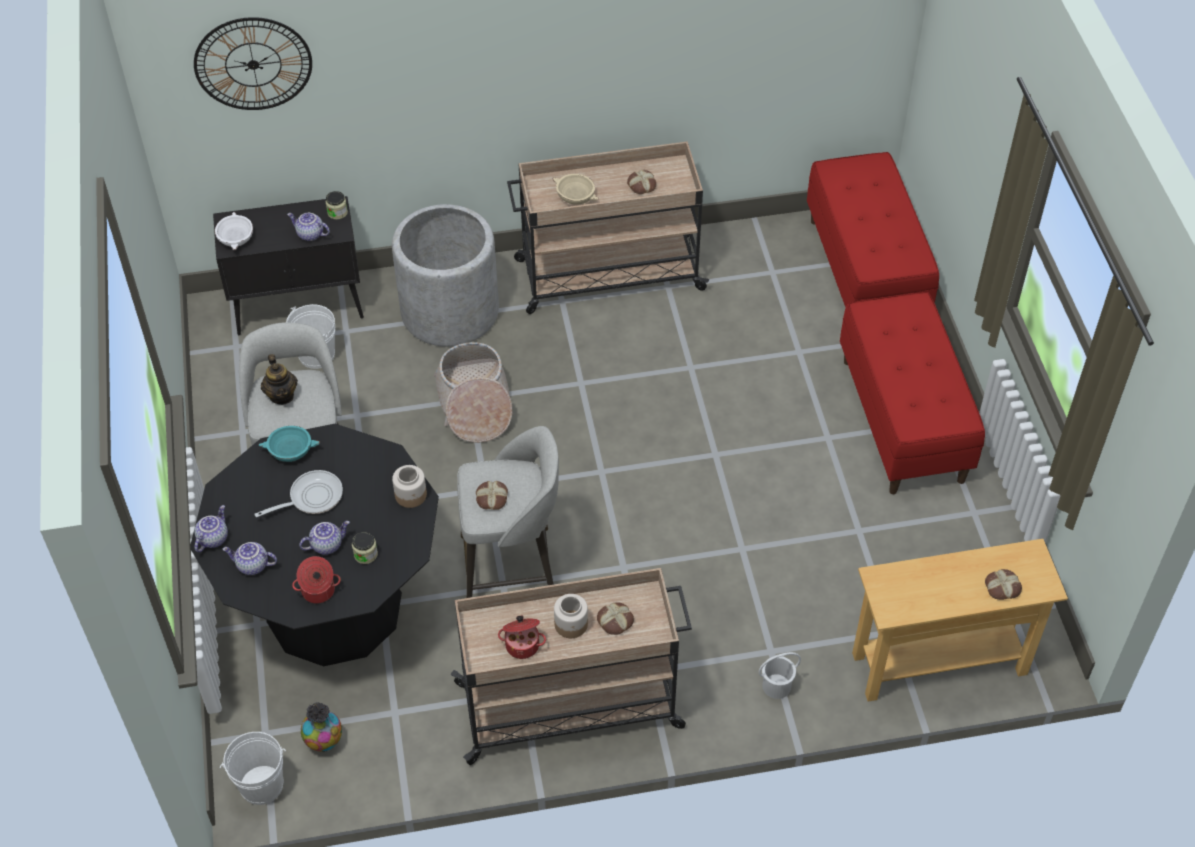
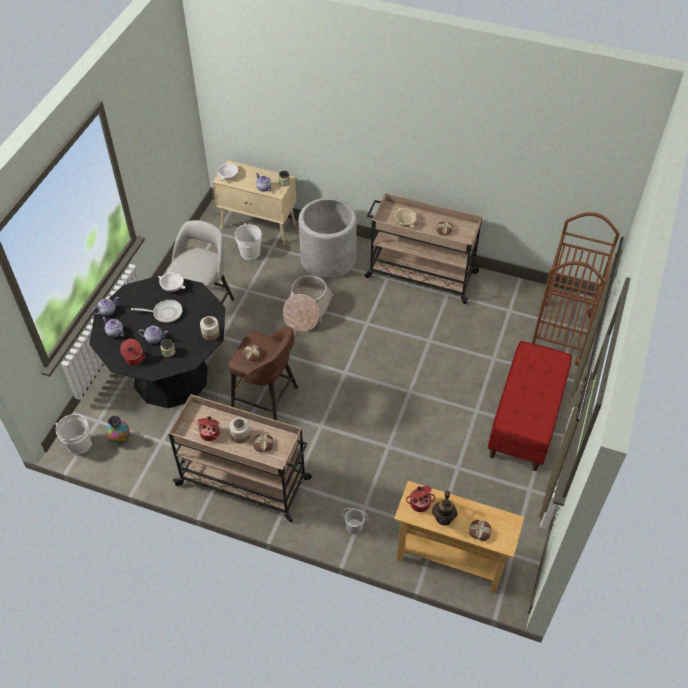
camera: 30 degrees right, 0 degrees up
(253, 64) = (255, 85): wall clock -> none
(282, 395) = (193, 259): teapot -> teapot (444, 517)
(290, 451) = (172, 286): turquoise bowl -> white bowl
(300, 306) = (259, 226): black cabinet -> beige cabinet
(512, 566) = (267, 398): grey stool -> brown stool
(865, 272) = (562, 332): red bench -> brown cart
(897, 589) = (420, 502): none -> cooking pot

